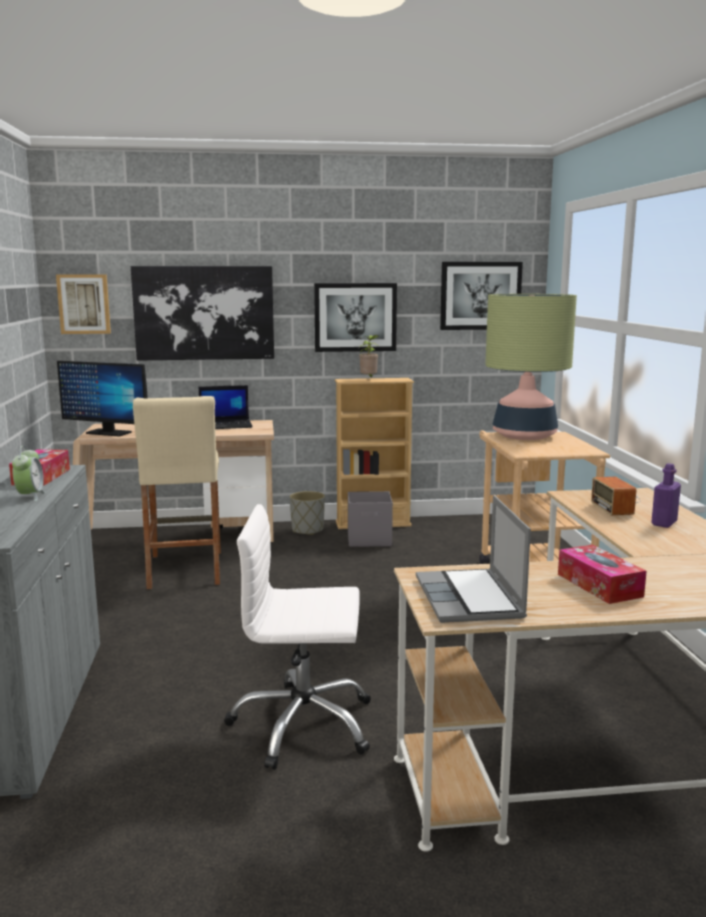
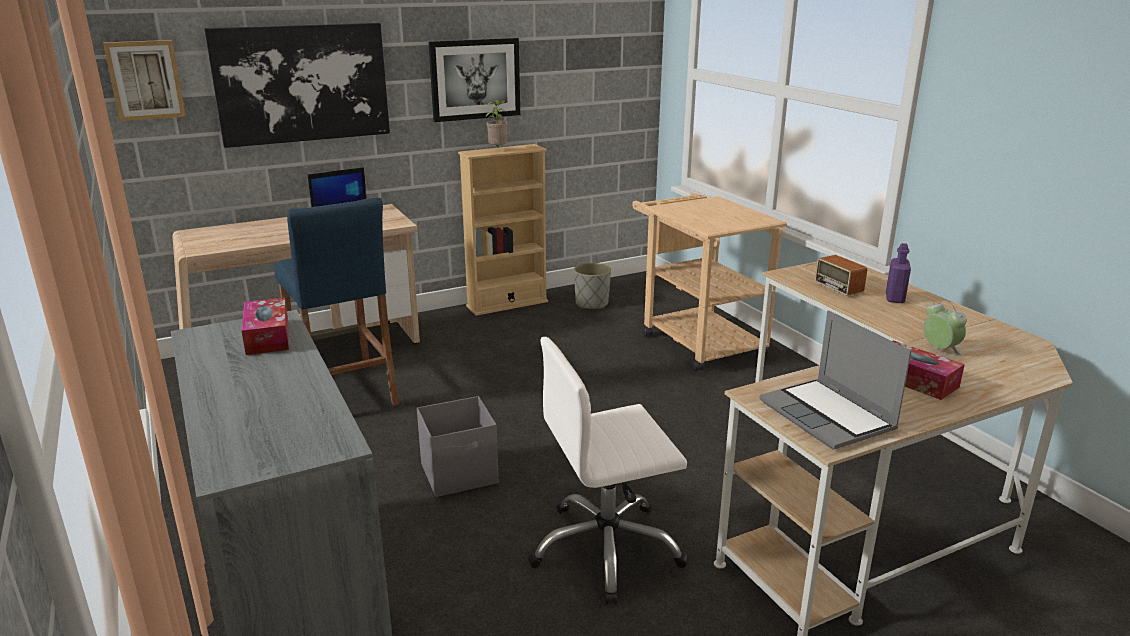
camera: 20 degrees left, 10 degrees up
(30, 496) = (295, 370): alarm clock -> alarm clock (940, 350)
(108, 433) = (214, 243): monitor -> none
(185, 569) = (344, 391): beige stool -> blue stool
(307, 530) = (444, 321): grey planter -> grey planter (591, 304)
(370, 540) = (518, 324): grey storage box -> grey storage box (460, 474)
(480, 295) = (601, 48): picture -> none
(524, 435) = (689, 205): table lamp -> none

